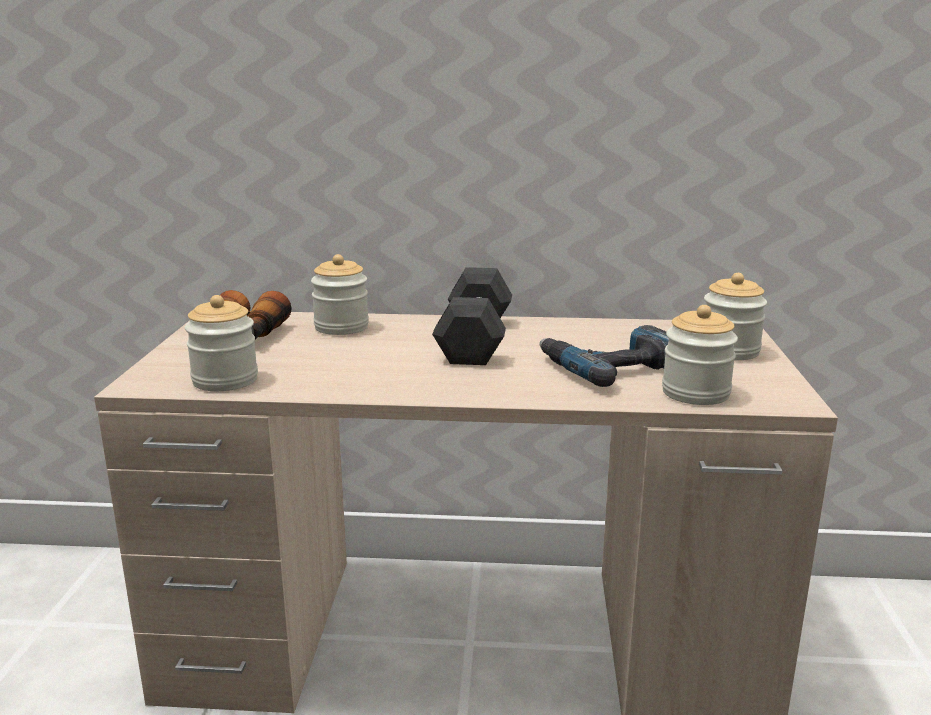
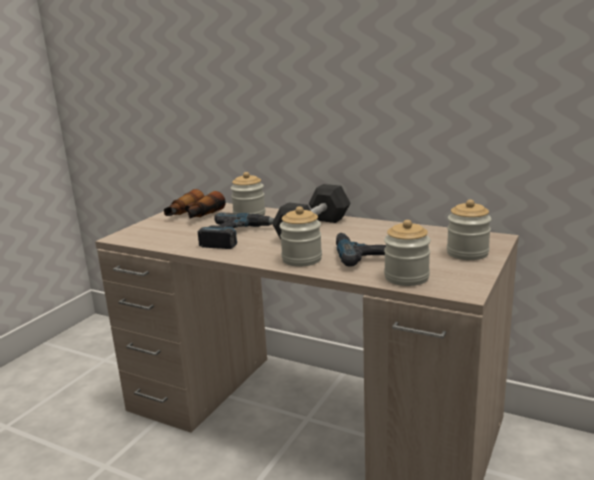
camera: 25 degrees right, 0 degrees up
(225, 380) = (159, 239): jar -> jar (302, 259)
(360, 362) = (236, 236): none -> power drill

